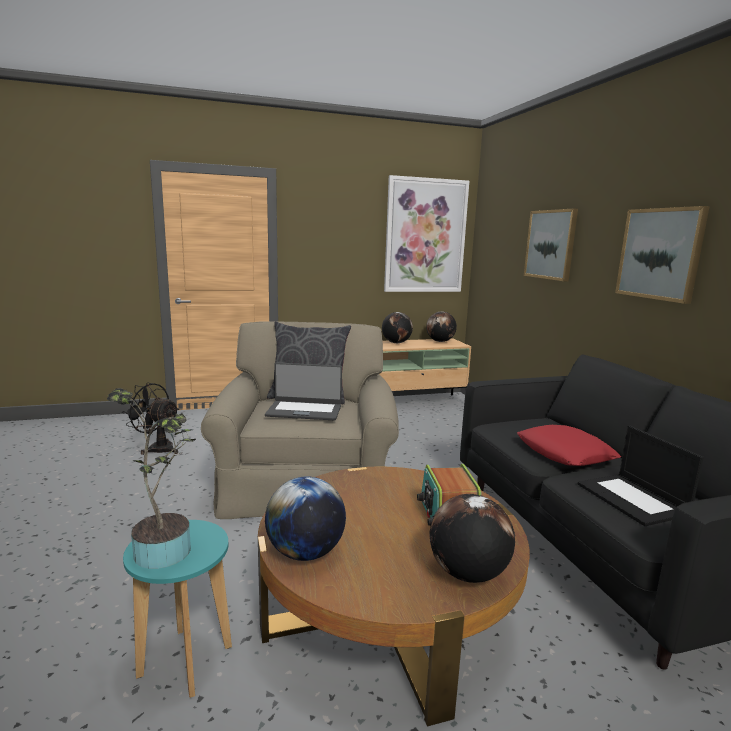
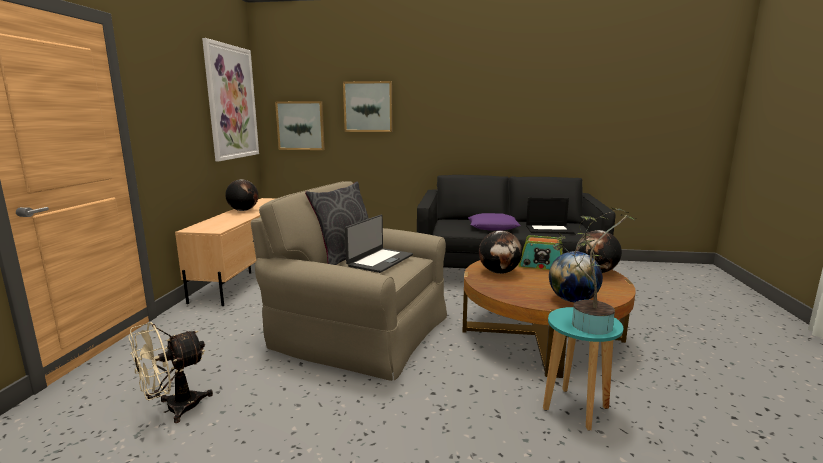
camera: 65 degrees left, 0 degrees up
(157, 448) = (174, 409): black fan -> beige fan
(440, 341) = (265, 201): globe -> globe (499, 272)
(565, 453) = (493, 227): red pillow -> purple pillow
(660, 254) = (465, 109): picture -> picture (300, 125)

